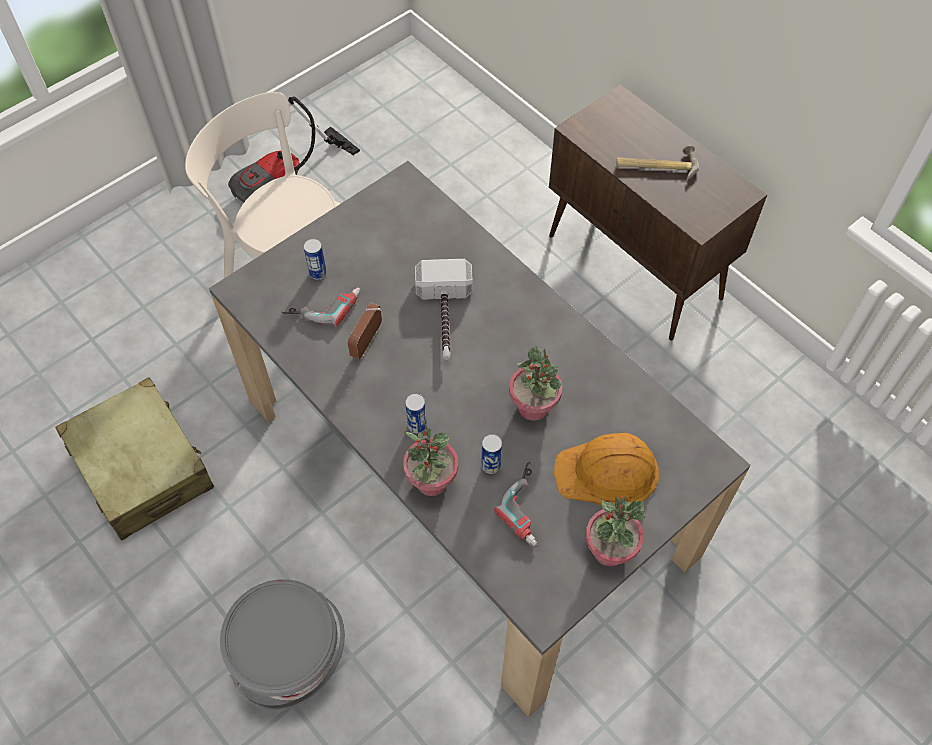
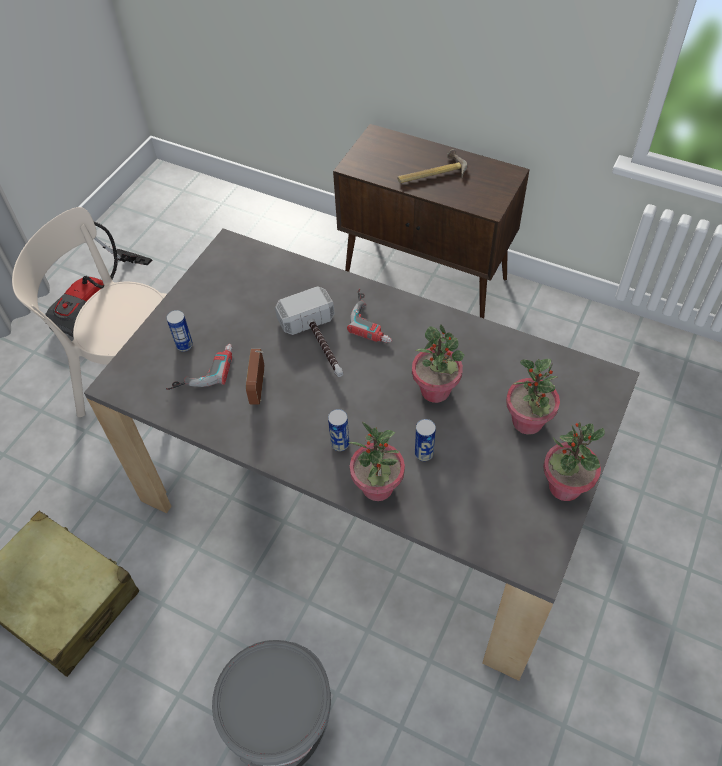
camera: 20 degrees left, 5 degrees down
(530, 506) = (477, 475): power drill -> power drill (374, 319)
(607, 473) = (527, 422): orange hard hat -> potted plant

